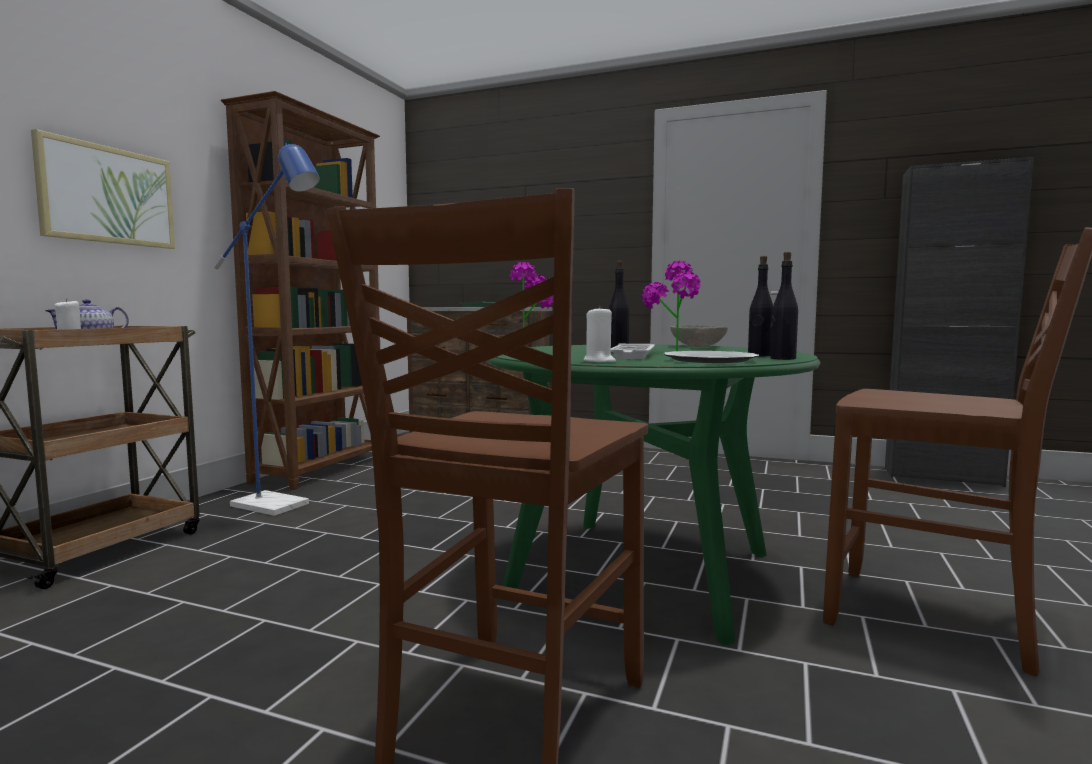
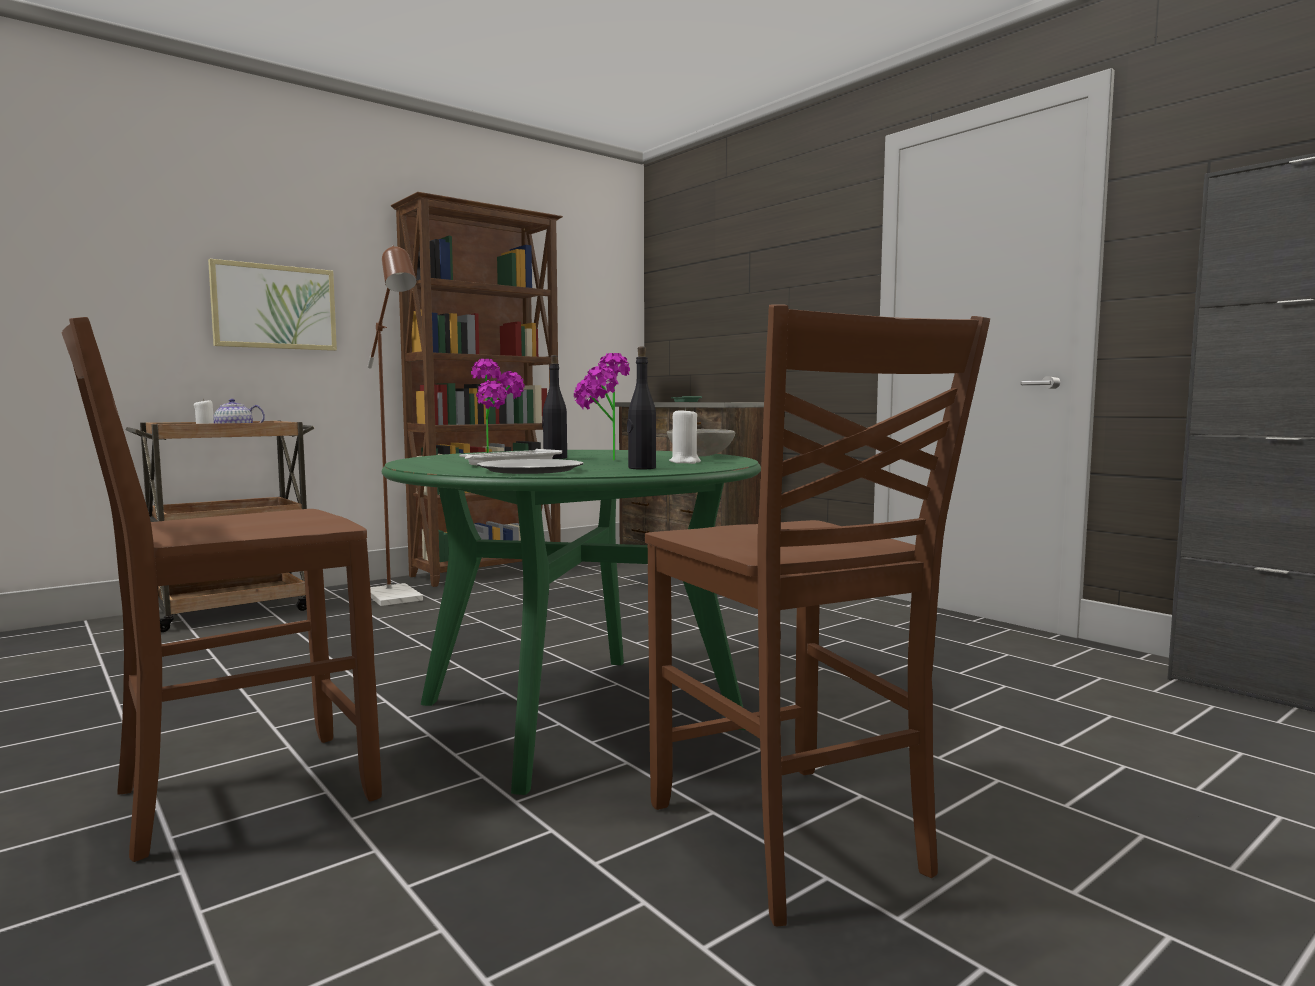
camera: 30 degrees right, 0 degrees up
(279, 506) = (397, 599): blue floor lamp -> brown floor lamp
(599, 361) = (427, 466): white candle -> white candle (685, 462)
(782, 358) = (621, 472): black bottle -> none

